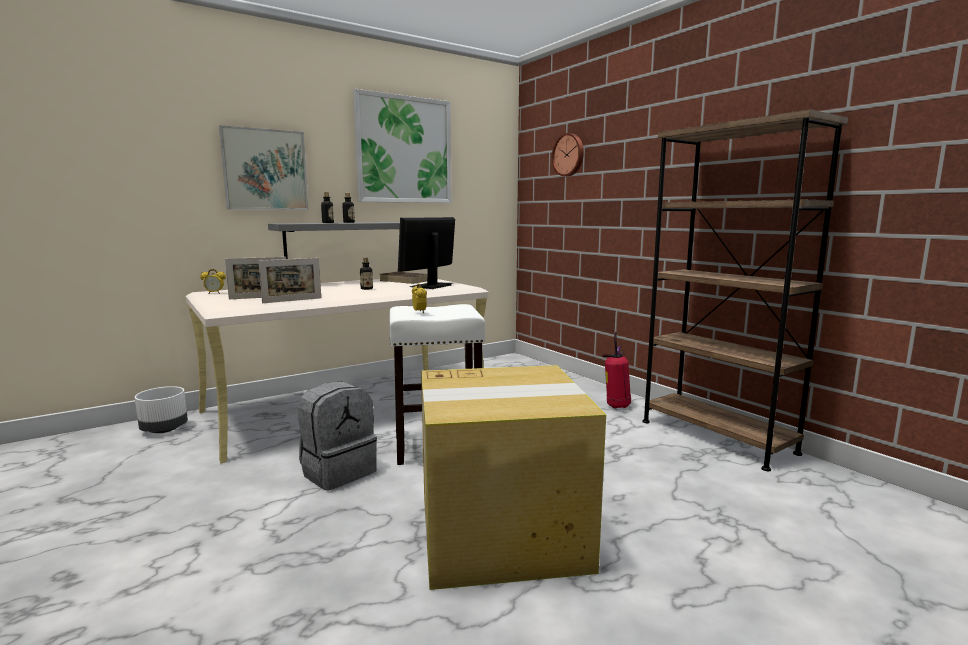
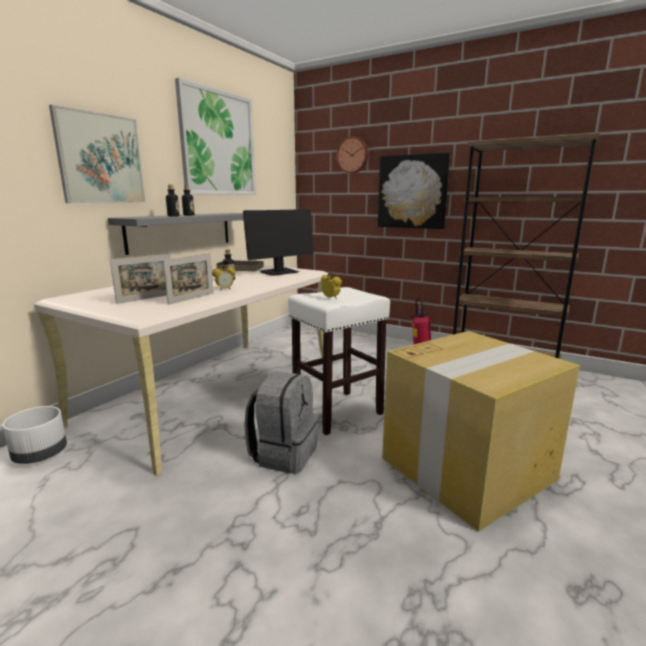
camera: 25 degrees left, 5 degrees up
(214, 293) = (78, 298): alarm clock -> alarm clock (224, 289)
(431, 286) = (279, 272): monitor -> monitor turned 135 degrees counterclockwise
(627, 197) = (412, 192): none -> picture

